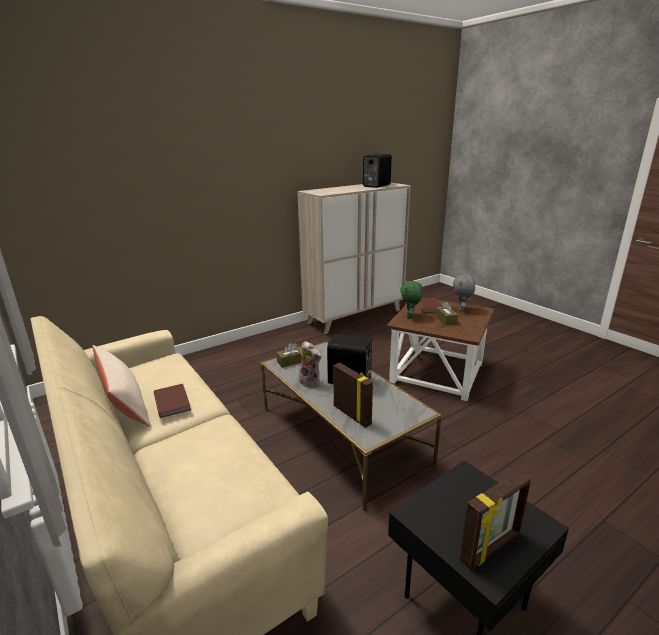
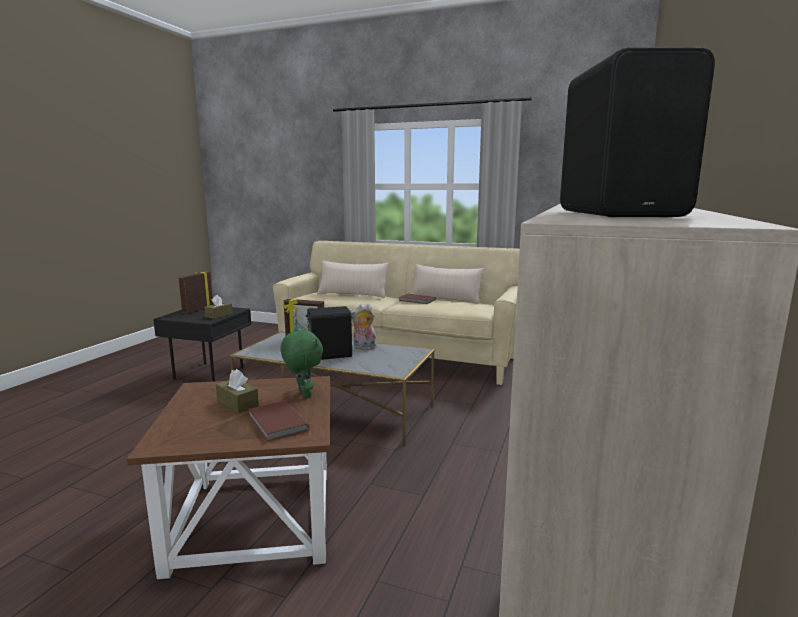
camera: 145 degrees right, 10 degrees down
(203, 465) = (353, 294): none -> beige pillow
(291, 361) = (407, 354): brown tissue box -> brown tissue box (219, 315)
(461, 310) = (208, 432): grey plush toy -> none

